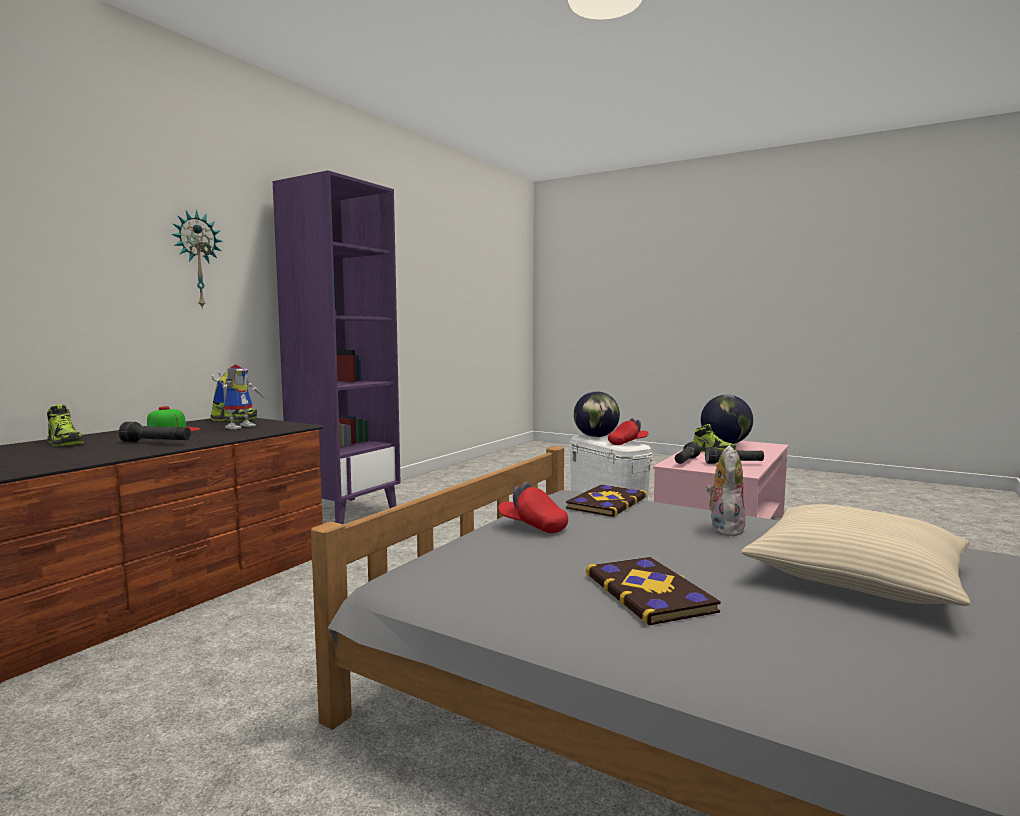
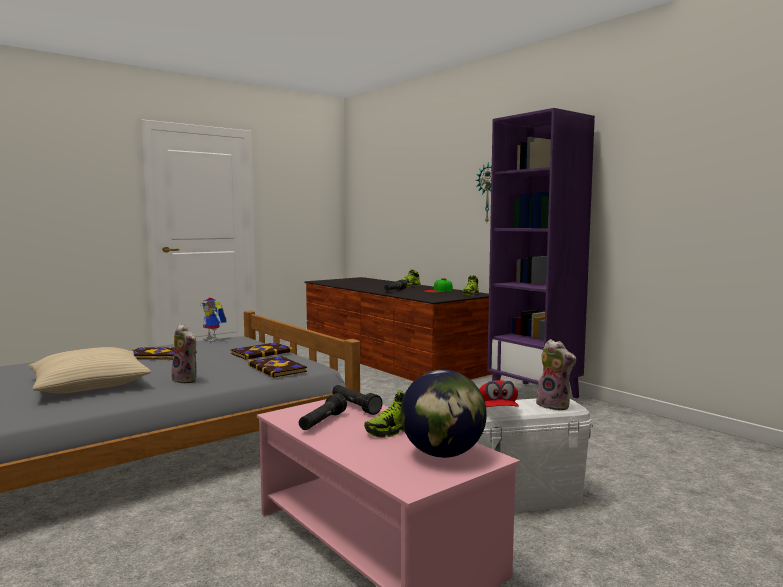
camera: 110 degrees right, 0 degrees up
(239, 426) = (439, 295): toy robot -> toy robot (214, 339)
(533, 526) = (261, 353): red cap -> book
(596, 437) = (555, 405): globe -> plush toy

